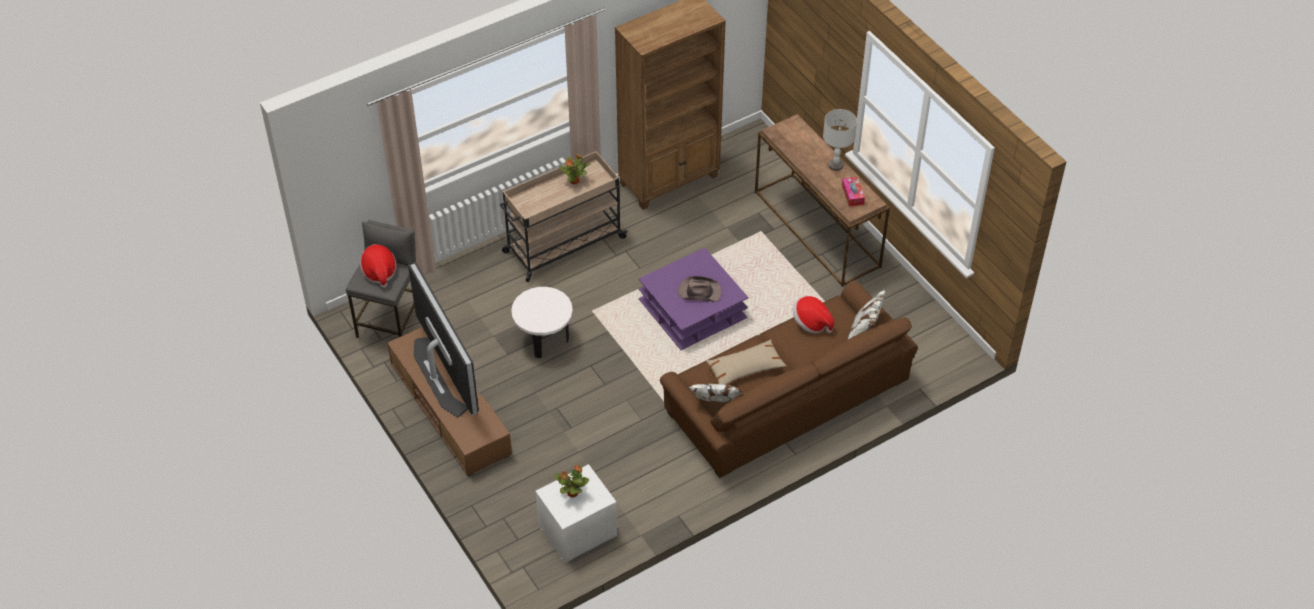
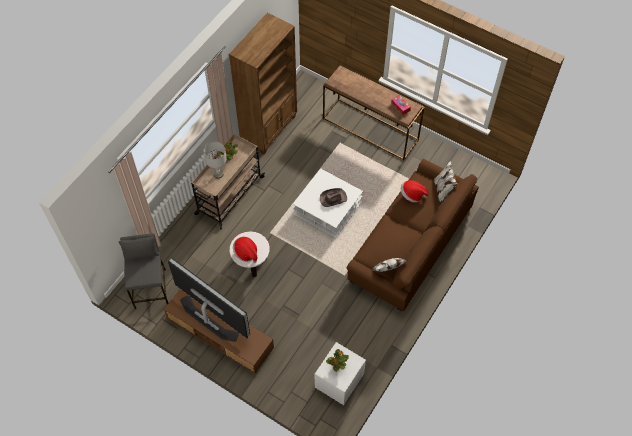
camera: 25 degrees left, 10 degrees up
(379, 272) = (141, 267): hat -> hat (246, 253)
(692, 309) = (327, 208): purple coffee table -> white coffee table
(745, 368) = (391, 240): beige pillow -> none
(836, 165) = (380, 91): grey table lamp -> grey table lamp (218, 174)

